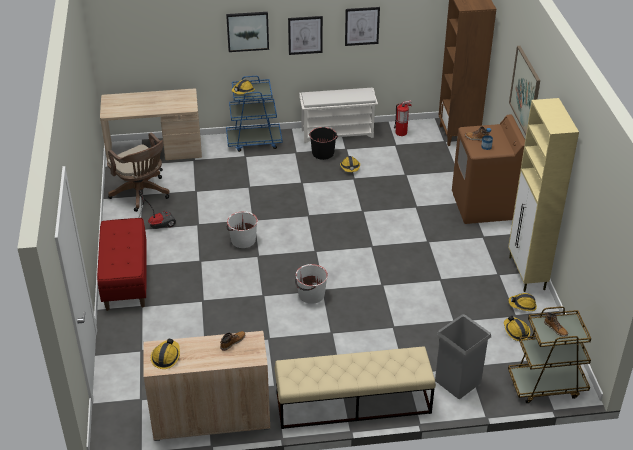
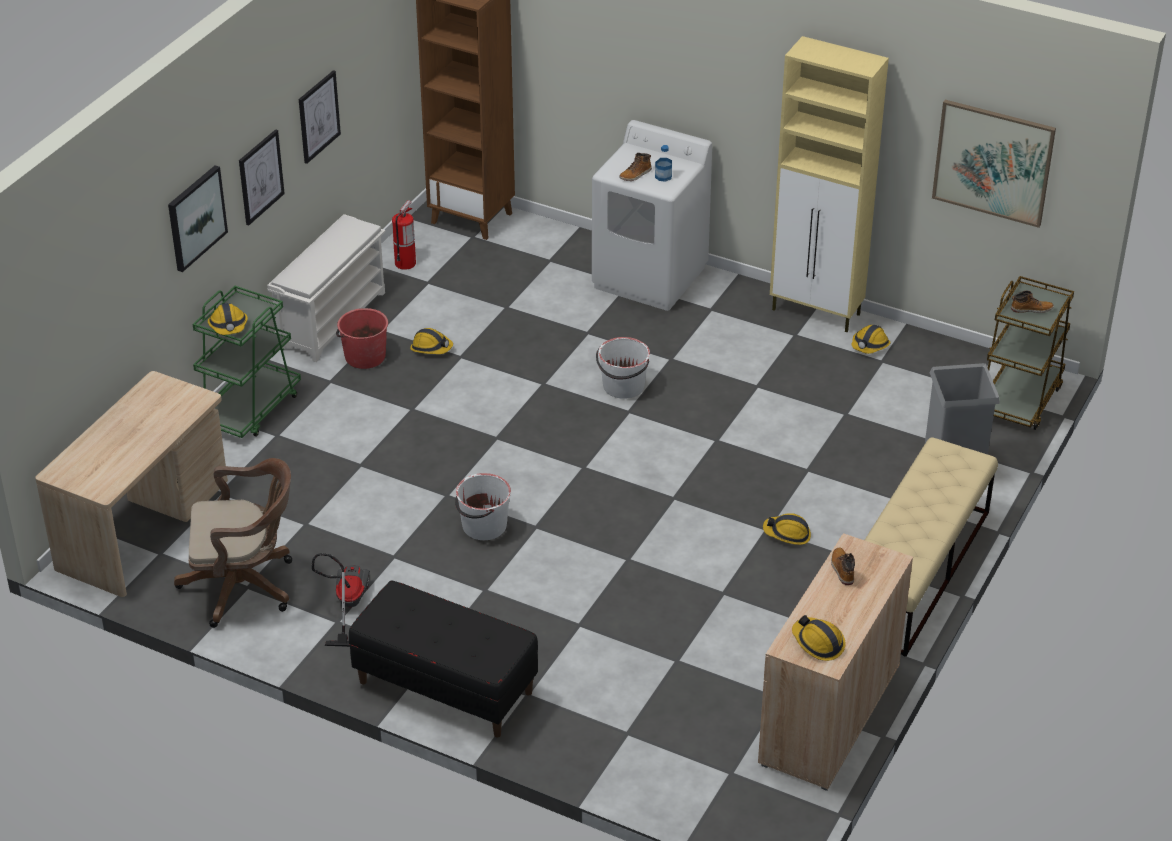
camera: 55 degrees left, 0 degrees up
(125, 279) = (445, 687): red bench -> black bench
(254, 141) = (250, 409): blue cart -> green cart
(311, 295) = (673, 513): white bucket -> white bucket (623, 387)
(323, 153) = (364, 356): black bucket -> red bucket
(483, 206) = (650, 277): brown washing machine -> white washing machine
(516, 331) = (910, 375): hard hat -> hard hat (787, 534)
(525, 92) = (666, 70): picture -> picture (993, 162)

